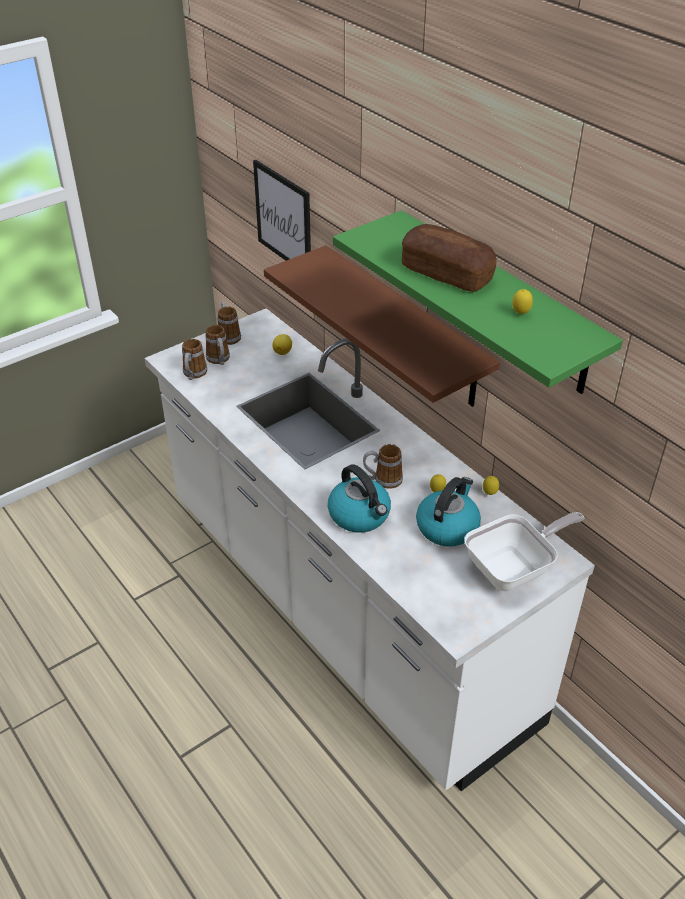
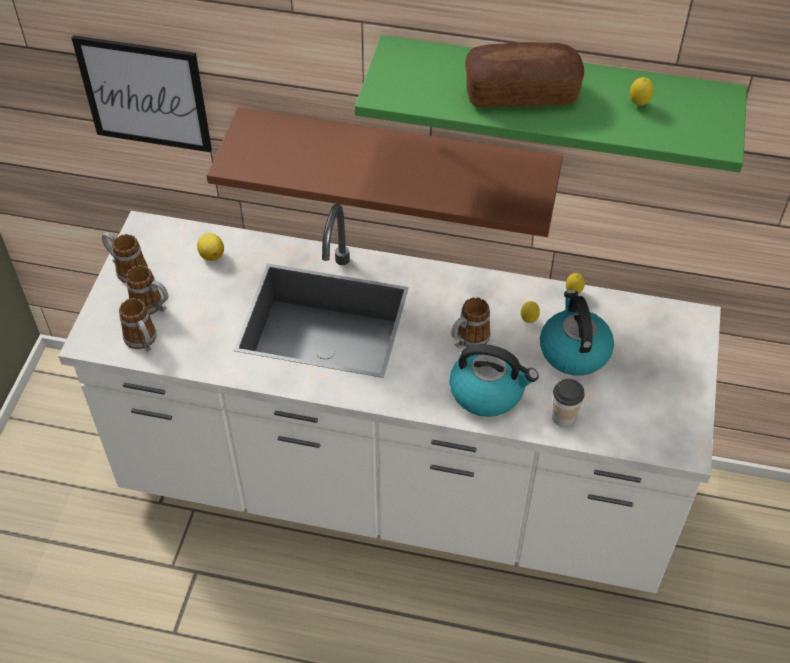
camera: 40 degrees left, 10 degrees up
(393, 559) = (563, 417): none -> cup
(514, 569) = (667, 354): frying pan -> none

